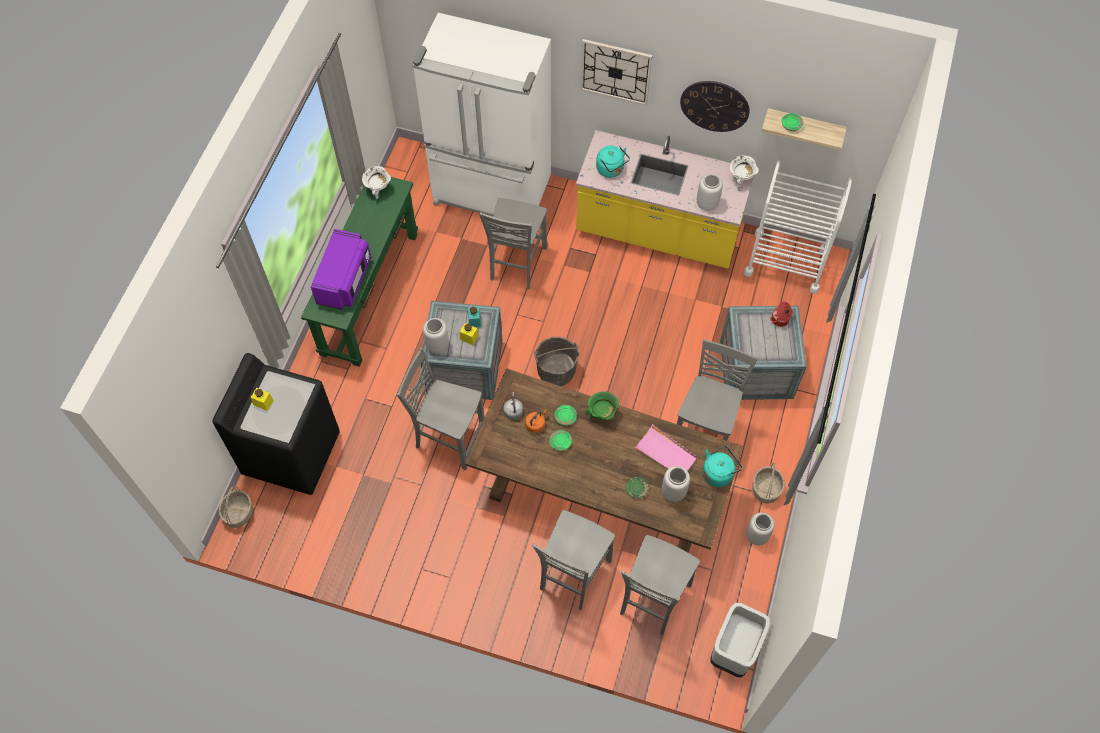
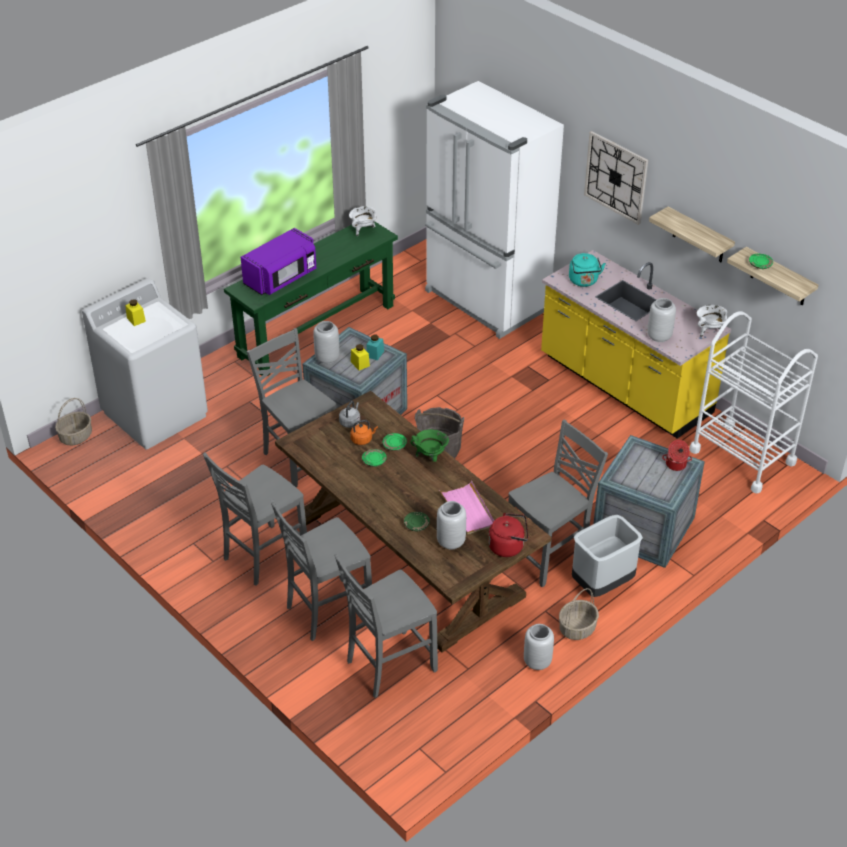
camera: 30 degrees right, 20 degrees down
(292, 453) = (155, 414): black washing machine -> white washing machine
(516, 264) = (466, 359): grey chair -> grey chair (263, 556)
(714, 106) = (699, 236): wall clock -> shelf
(718, 473) = (508, 546): turquoise kettle -> red kettle
(734, 652) = (436, 746): grey trash can -> grey trash can (602, 585)

